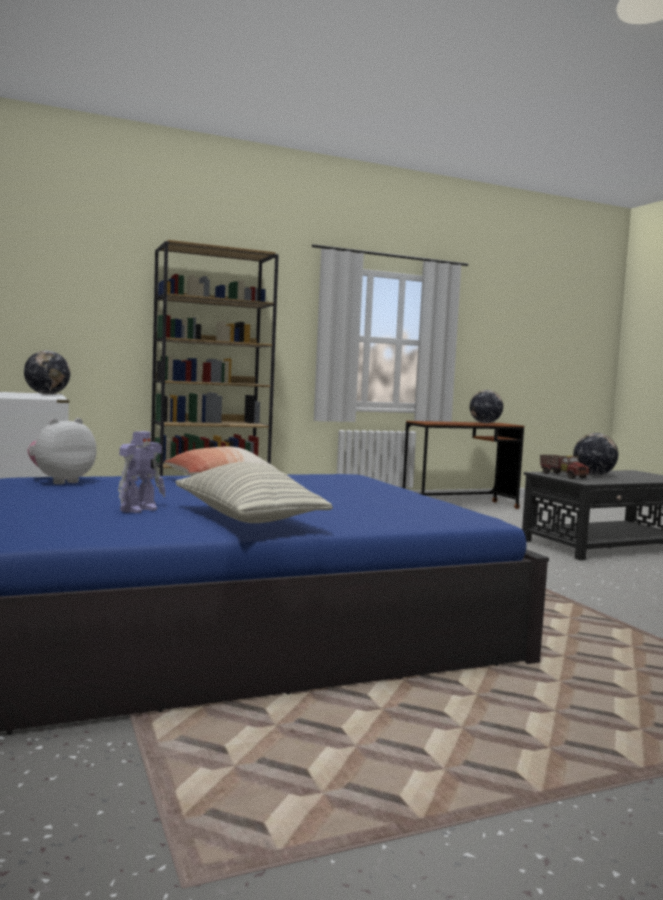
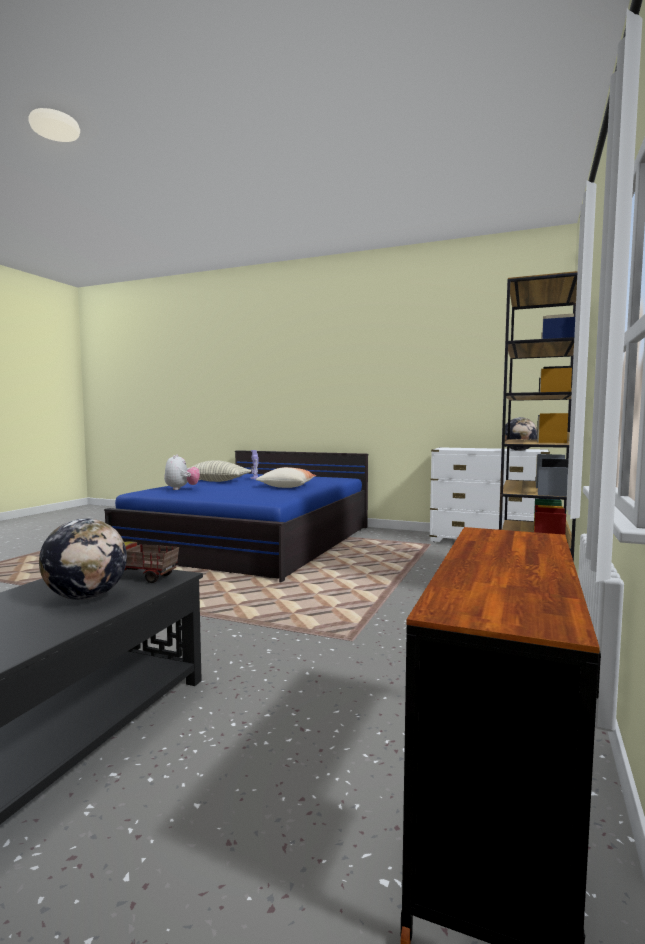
camera: 135 degrees right, 0 degrees up
(61, 481) = (330, 479): plush toy -> plush toy (181, 489)
(485, 423) = (521, 591): globe -> none

